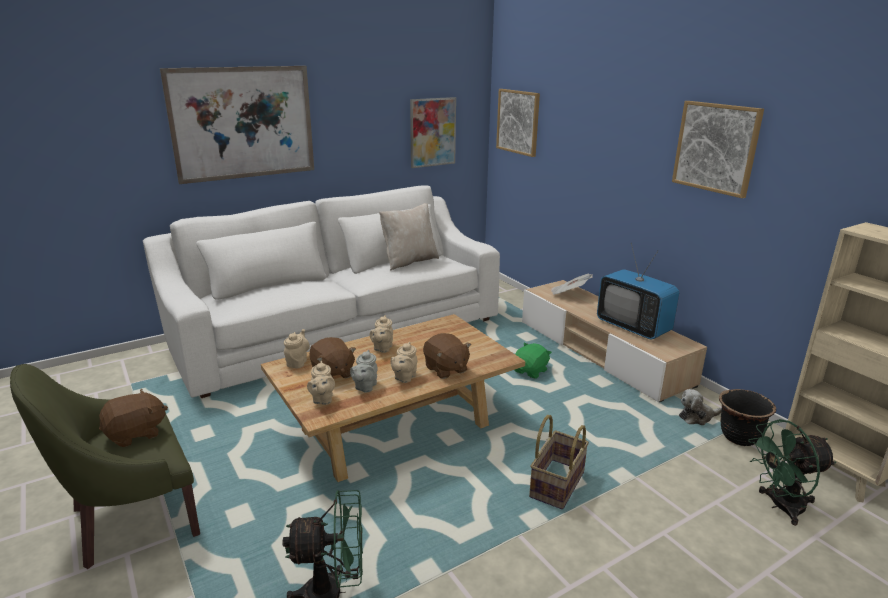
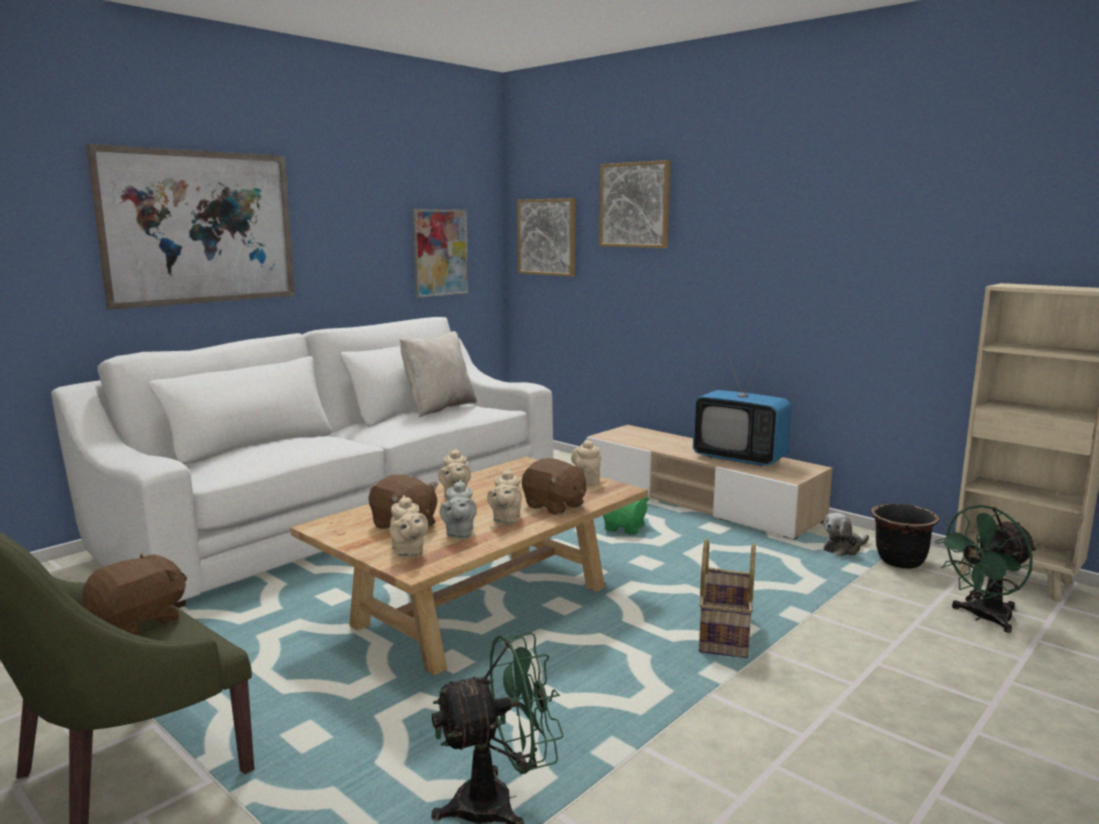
camera: 15 degrees left, 10 degrees down
(297, 362) = (345, 520): beige teapot -> beige teapot (587, 480)
(569, 294) = (644, 436): newspaper -> none
(716, 147) = (813, 230): picture -> picture (635, 205)

